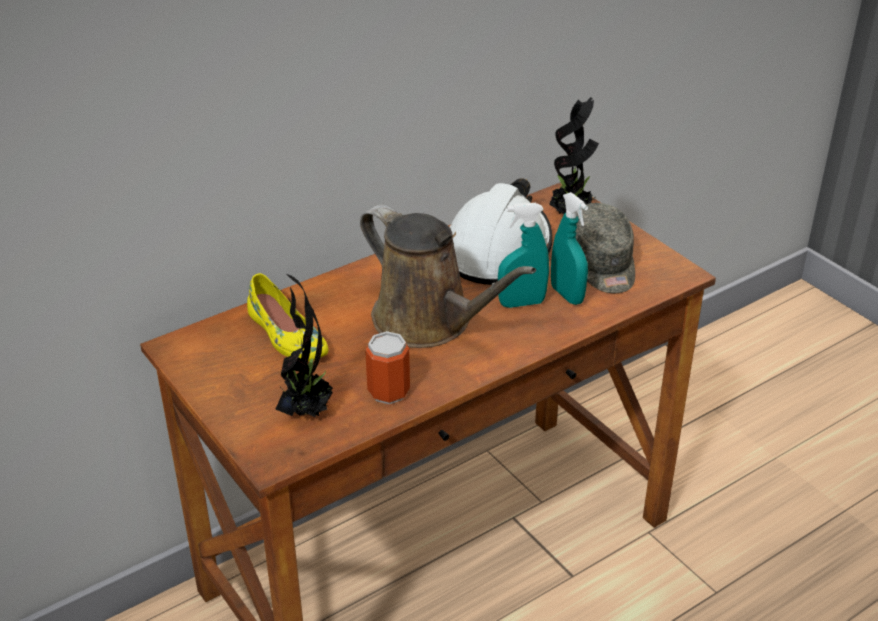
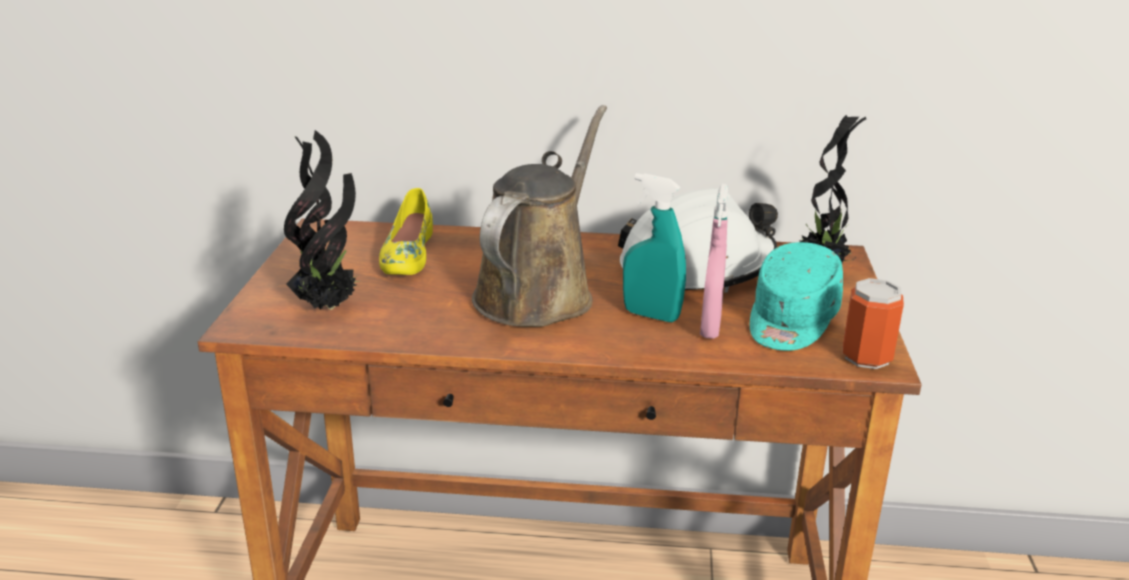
camera: 40 degrees right, 10 degrees down
(388, 392) = (414, 324): can -> can (866, 357)
(429, 322) = (538, 293): brown watering can -> brown watering can turned 150 degrees counterclockwise
(567, 295) = (710, 328): turquoise spray bottle -> pink spray bottle
(602, 265) = (791, 320): grey cap -> turquoise cap

